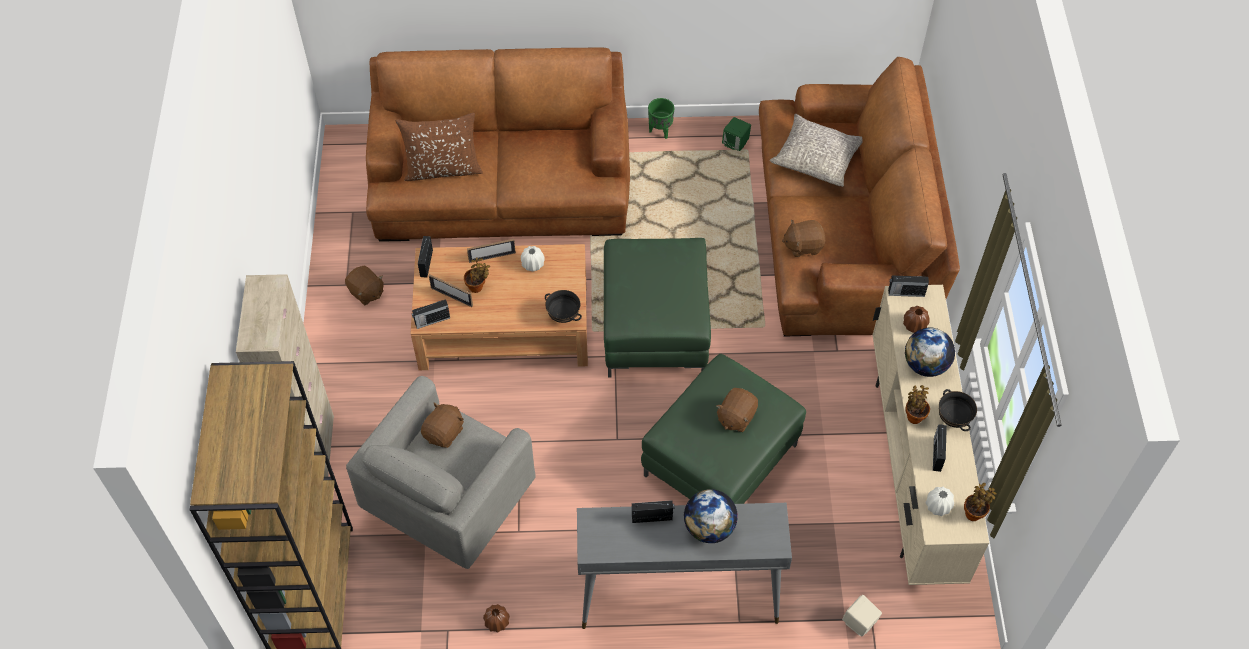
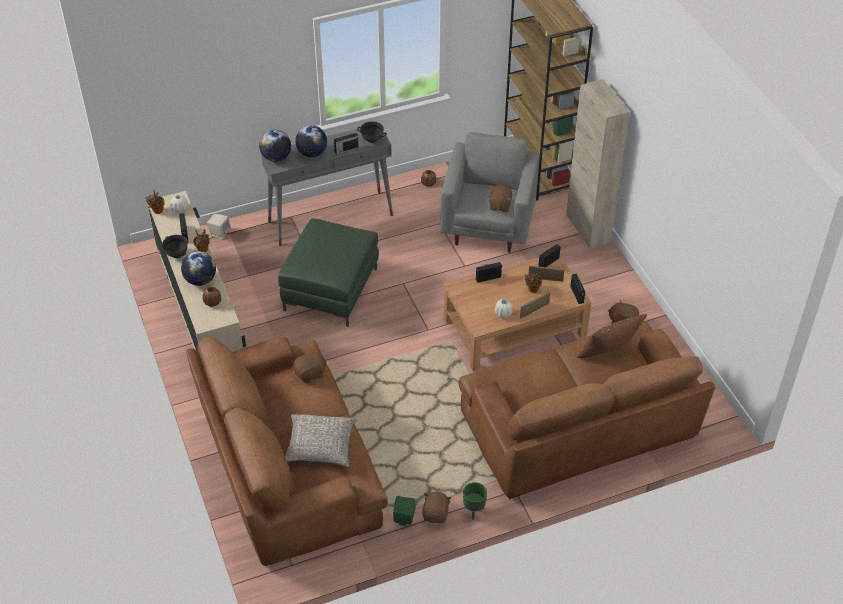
camera: 160 degrees right, 10 degrees down
(563, 316) = (463, 287): black bowl -> black bowl (372, 140)
(654, 327) = (408, 355): green ottoman -> none
(736, 417) = (321, 252): brown plush toy -> brown plush toy (436, 514)
(769, 536) = (276, 157): none -> globe
(905, 293) = (223, 321): radio -> radio (488, 278)

